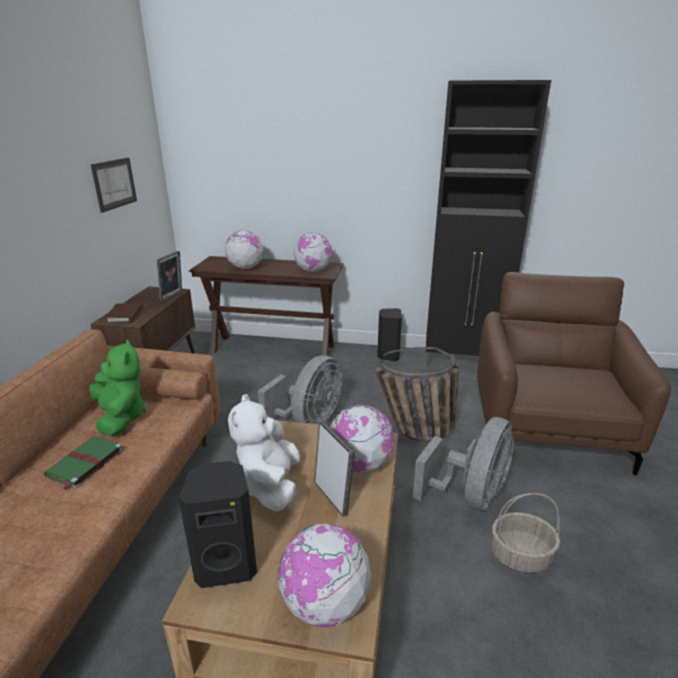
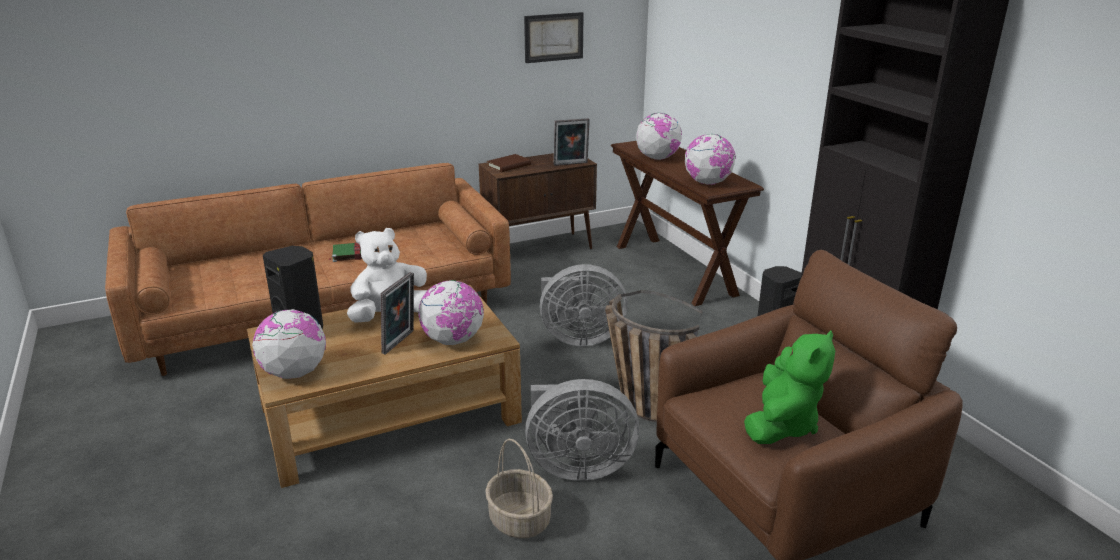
camera: 55 degrees right, 0 degrees up
(121, 417) = (417, 240): green plush toy -> green plush toy (782, 425)

